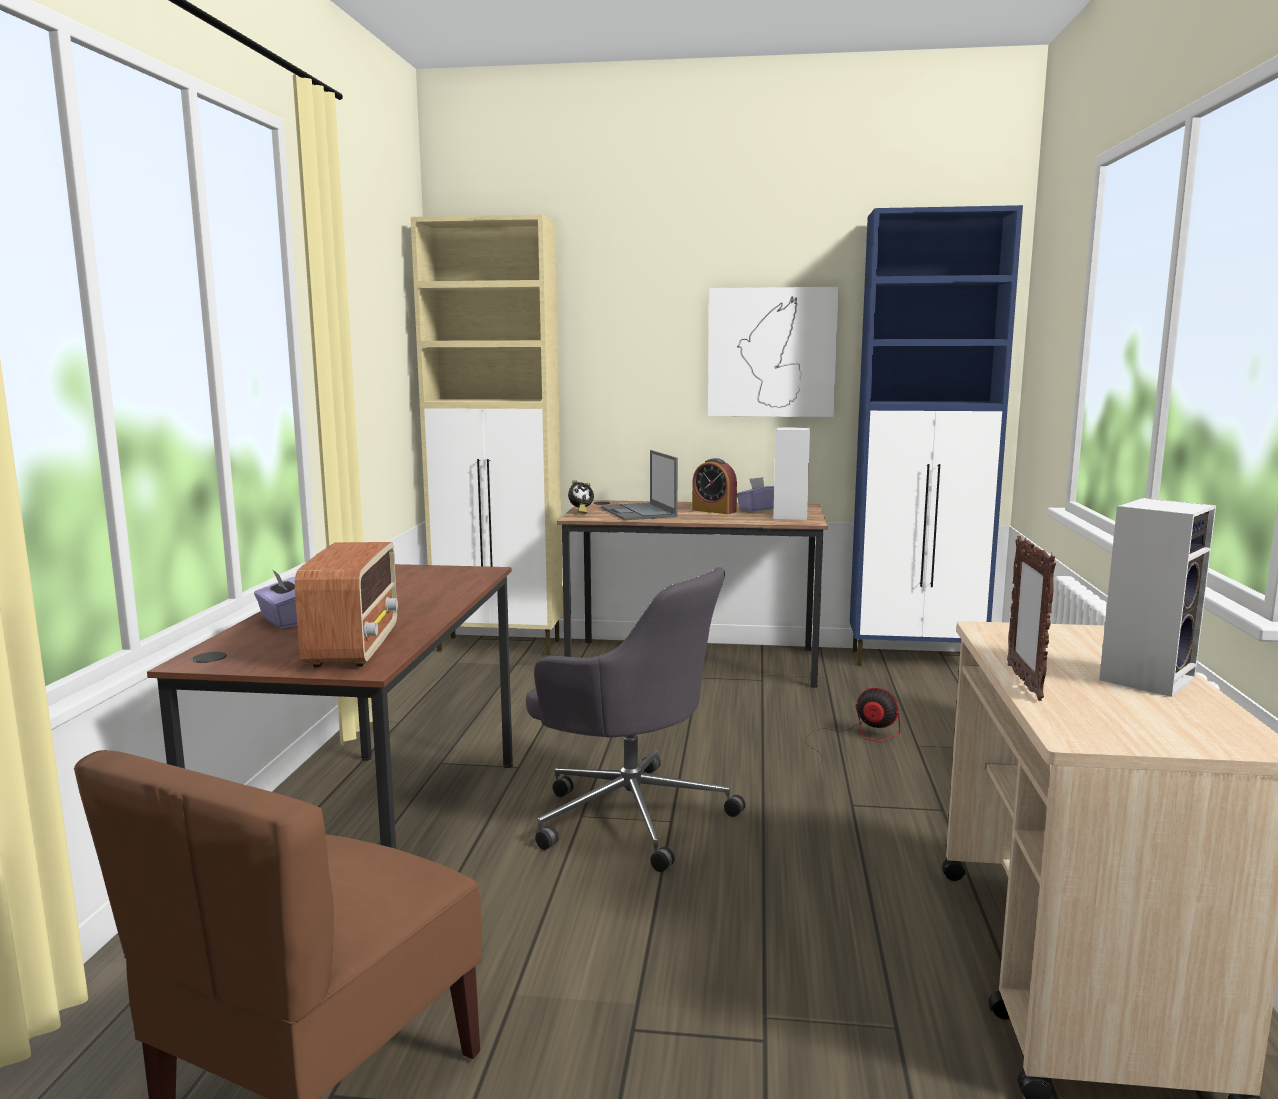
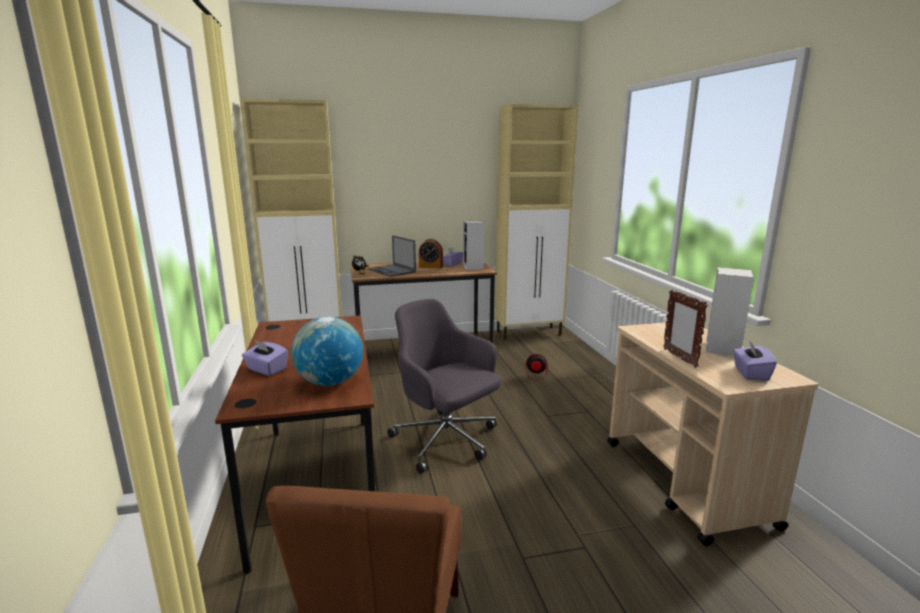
camera: 20 degrees left, 5 degrees up
(354, 646) = (330, 382): radio -> globe
(630, 814) = (446, 441): grey office chair -> grey office chair turned 150 degrees counterclockwise
(771, 352) = (451, 179): picture -> none
(917, 660) = (529, 333): blue cabinet -> beige cabinet
(1158, 725) = (750, 373): none -> purple tissue box

